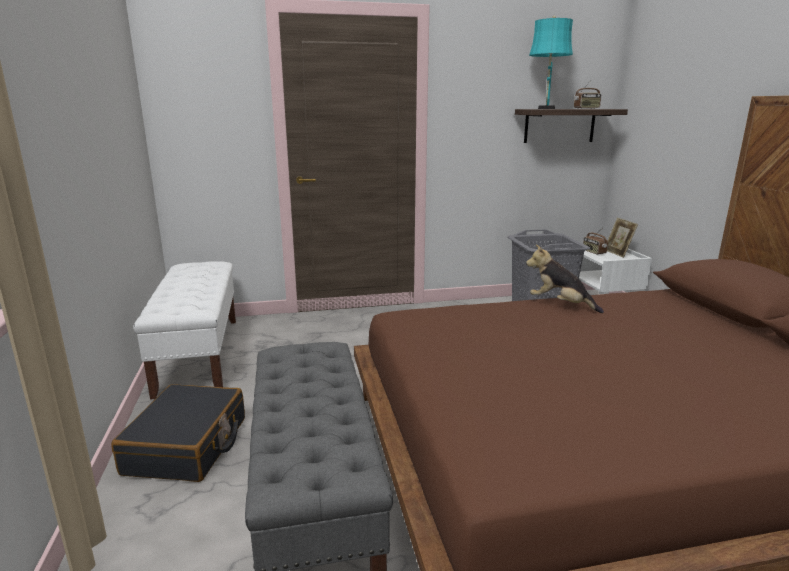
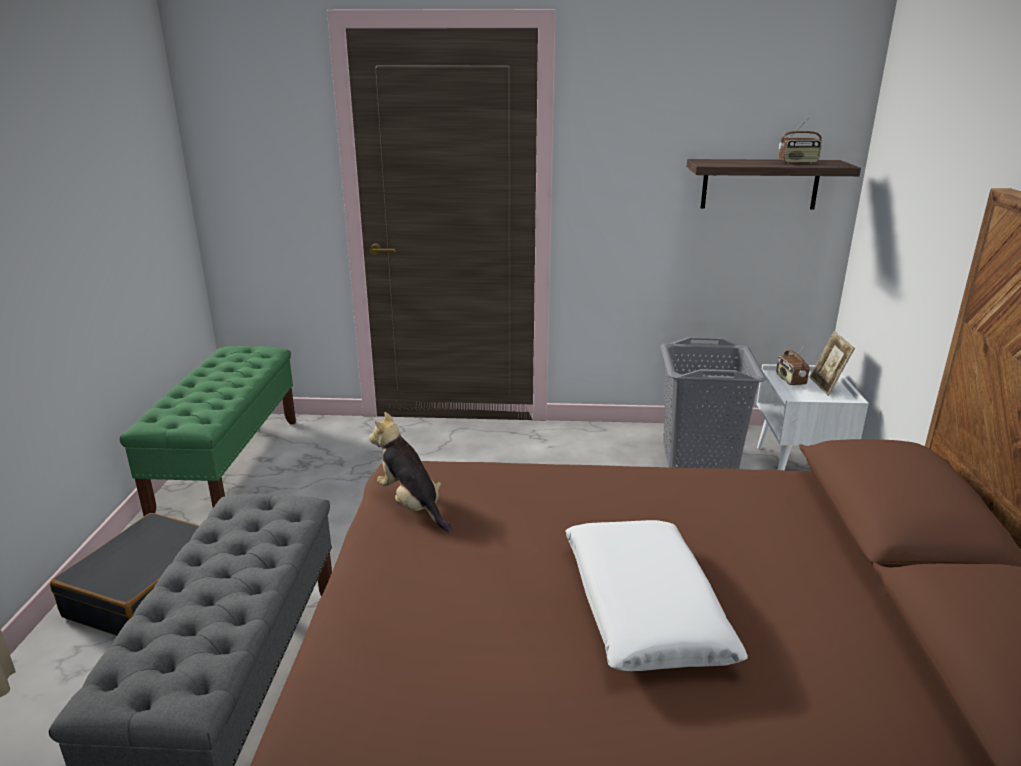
camera: 15 degrees right, 5 degrees up
(199, 354) = (229, 465): white bench -> green bench
(545, 108) = (729, 162): turquoise table lamp -> none
(560, 305) = (628, 482): plush toy -> plush toy (412, 505)
(642, 365) = (643, 608): none -> white pillow

